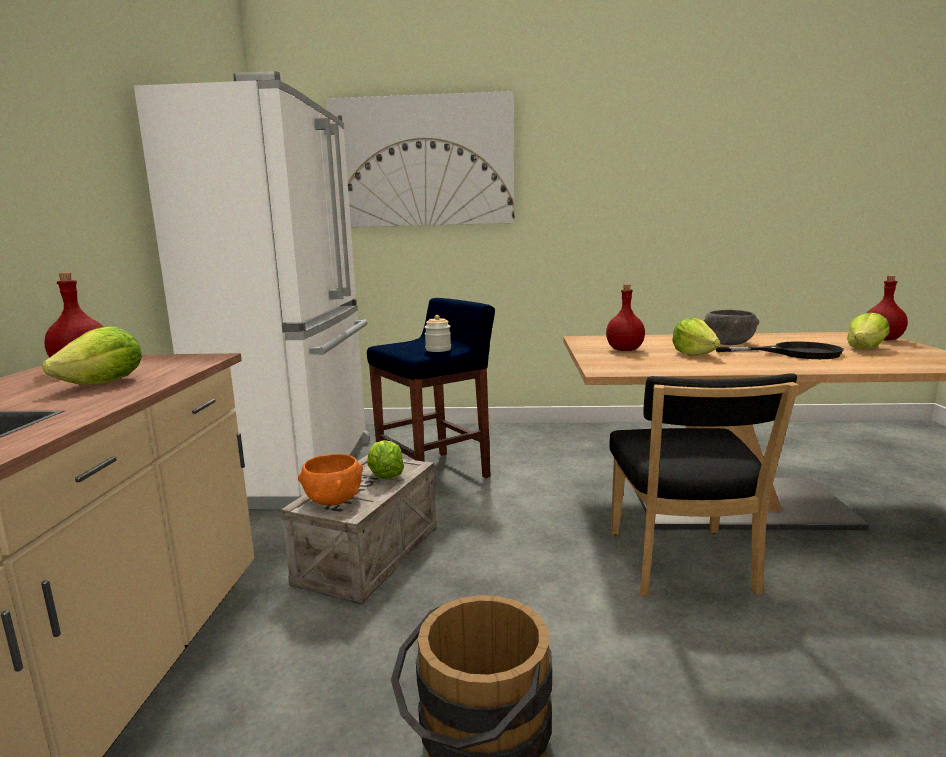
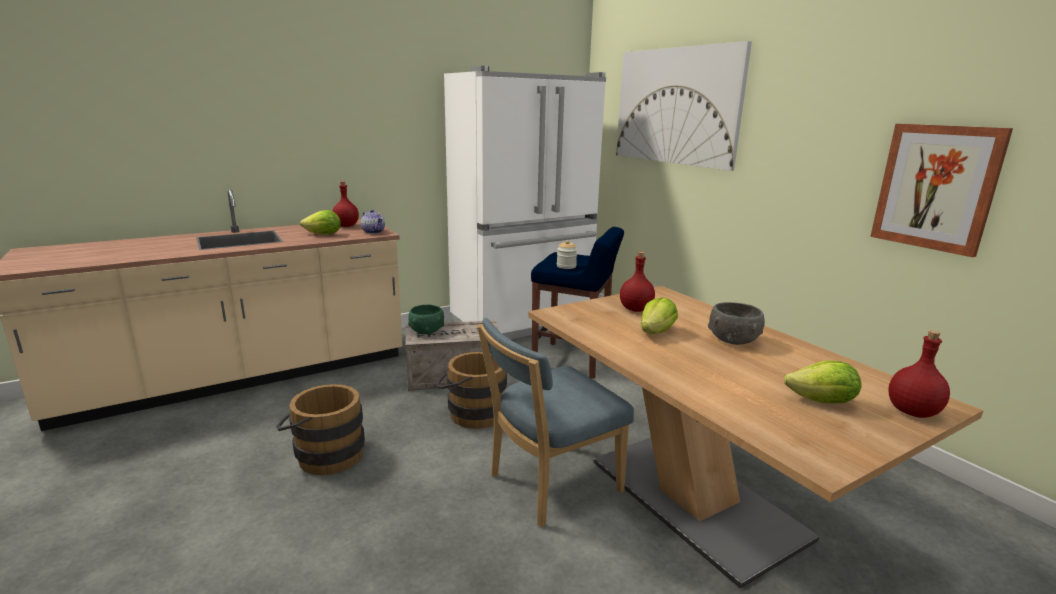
camera: 55 degrees right, 5 degrees up
(181, 360) = (373, 232): none -> teapot
(333, 499) = (426, 331): orange bowl -> green bowl
(385, 476) = (468, 333): lettuce -> none
(484, 569) = (471, 413): none -> brown bucket
(682, 566) = (549, 485): black chair -> blue chair
(703, 210) = (936, 187): none -> picture
(794, 353) = (731, 369): black frying pan -> none

